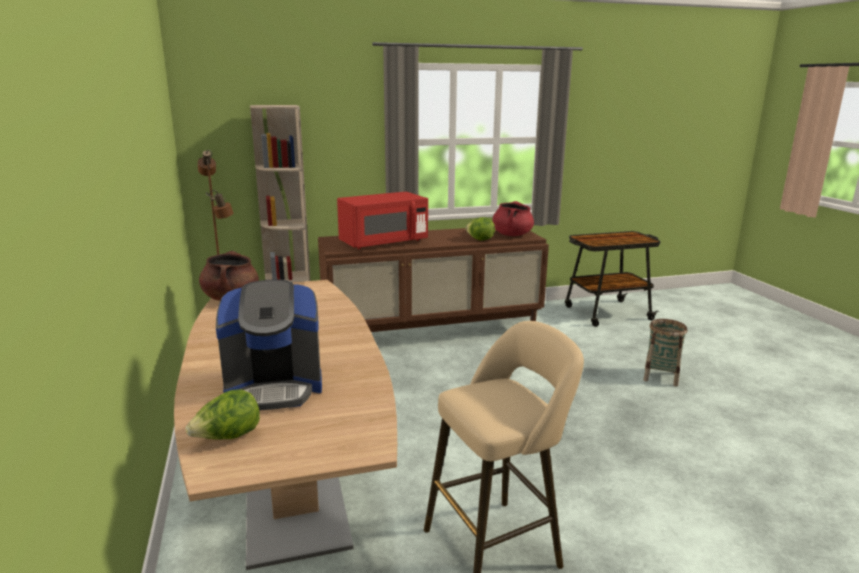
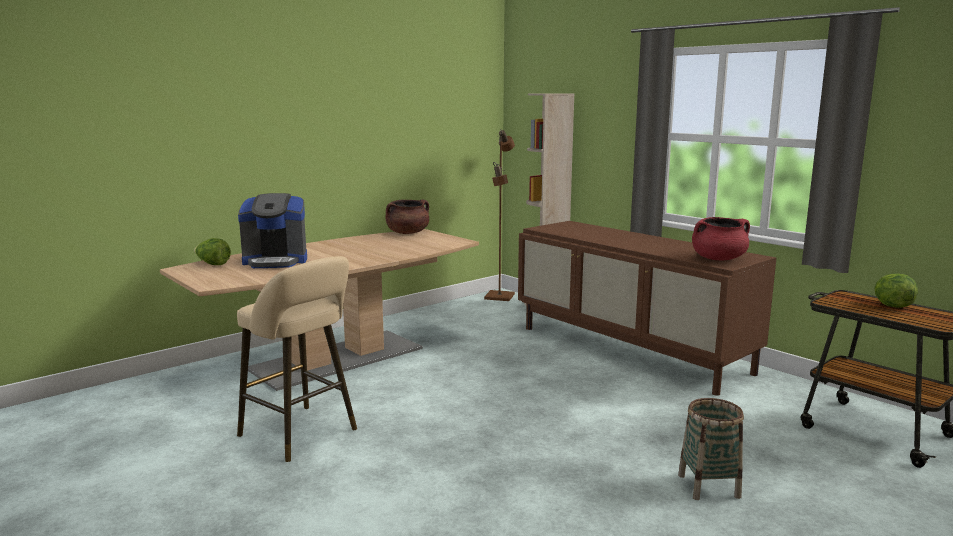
camera: 65 degrees right, 5 degrees down
(275, 387) = (276, 261): coffee machine -> coffee machine turned 60 degrees counterclockwise
(383, 242) = (588, 233): red microwave -> none
(480, 240) = (667, 253): lettuce -> lettuce (892, 306)

